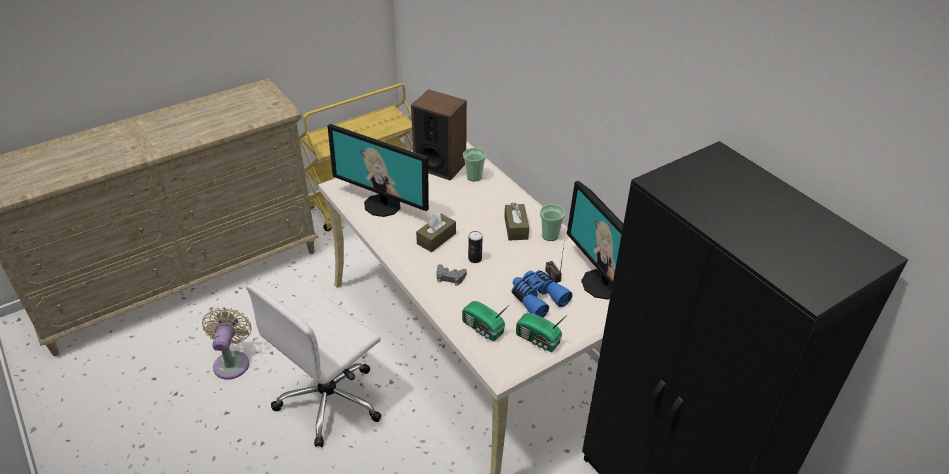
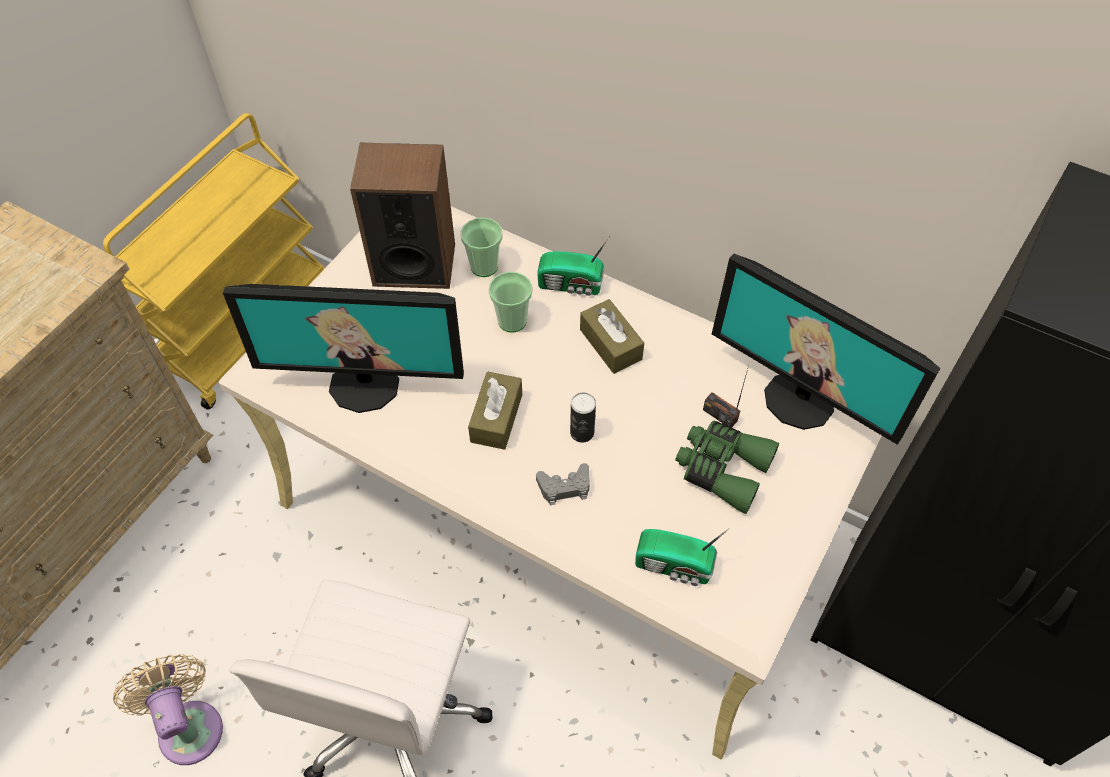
camera: 25 degrees left, 15 degrees up
(537, 298) = (722, 468): blue binoculars -> green binoculars
(538, 340) = (770, 549): radio -> radio (572, 285)
(550, 235) = (670, 338): cup -> cup (512, 321)

